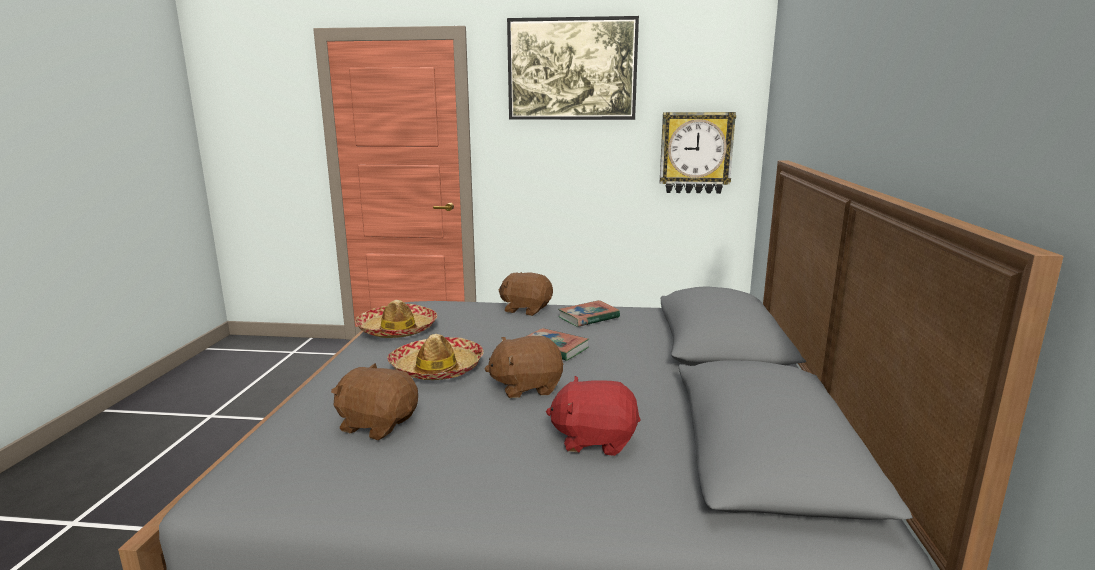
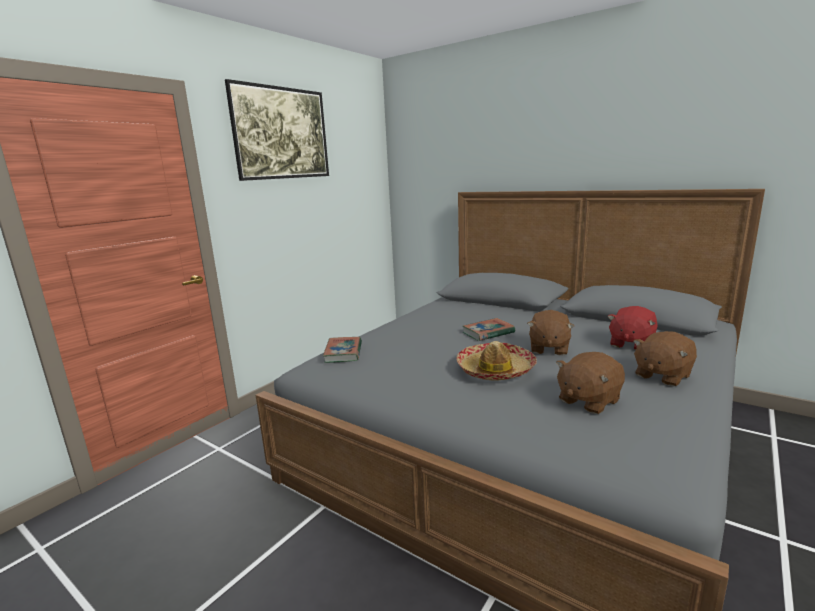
camera: 60 degrees left, 0 degrees up
(398, 330) = (387, 376): hat -> none
(526, 309) = (396, 329): brown plush toy -> brown plush toy (662, 375)
(588, 317) = (440, 316): book -> book (343, 353)
(695, 153) = (361, 198): wall clock -> none

